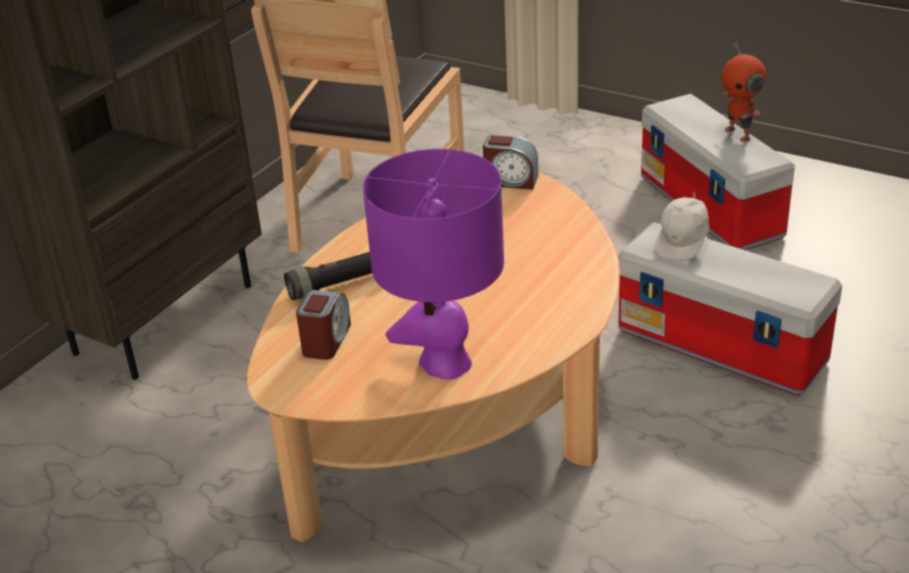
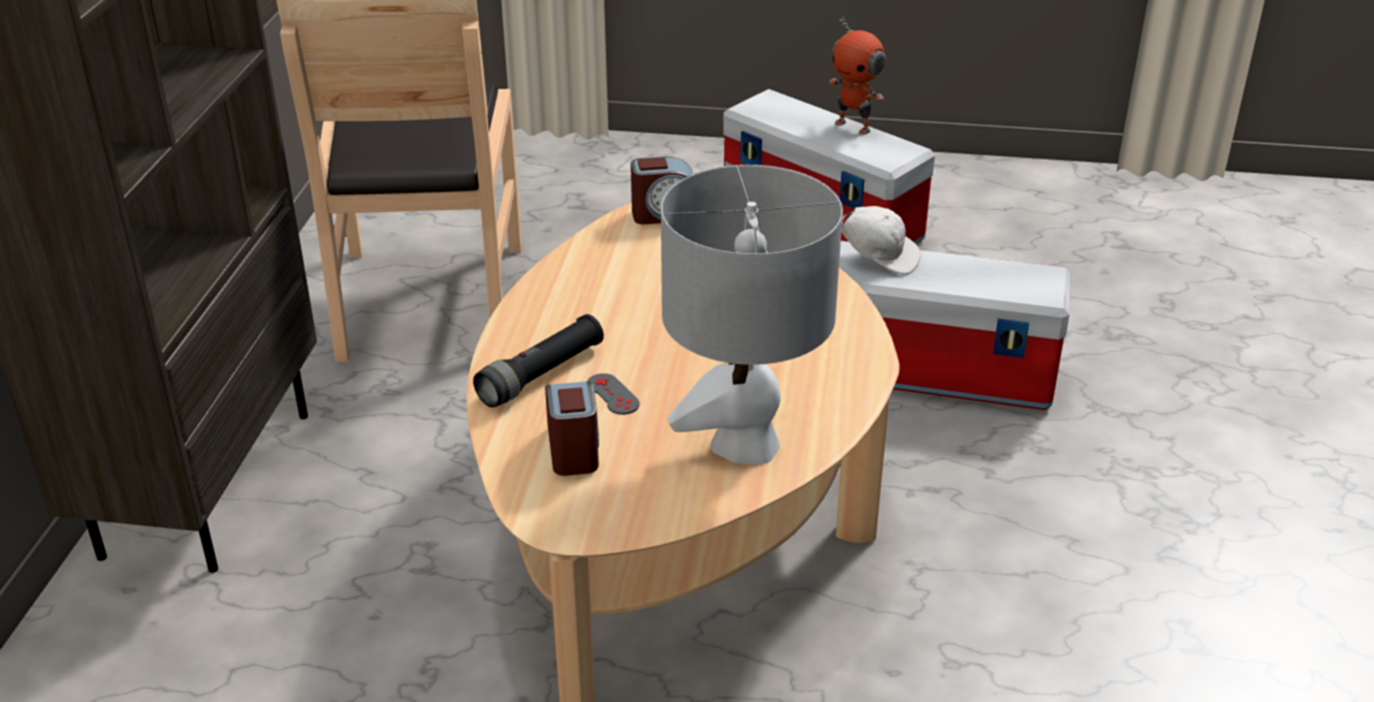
camera: 25 degrees left, 0 degrees up
(379, 307) = (612, 394): none -> grey game controller
(445, 363) = (744, 444): purple table lamp -> grey table lamp
(683, 243) = (877, 258): white cap -> white cap turned 75 degrees counterclockwise

